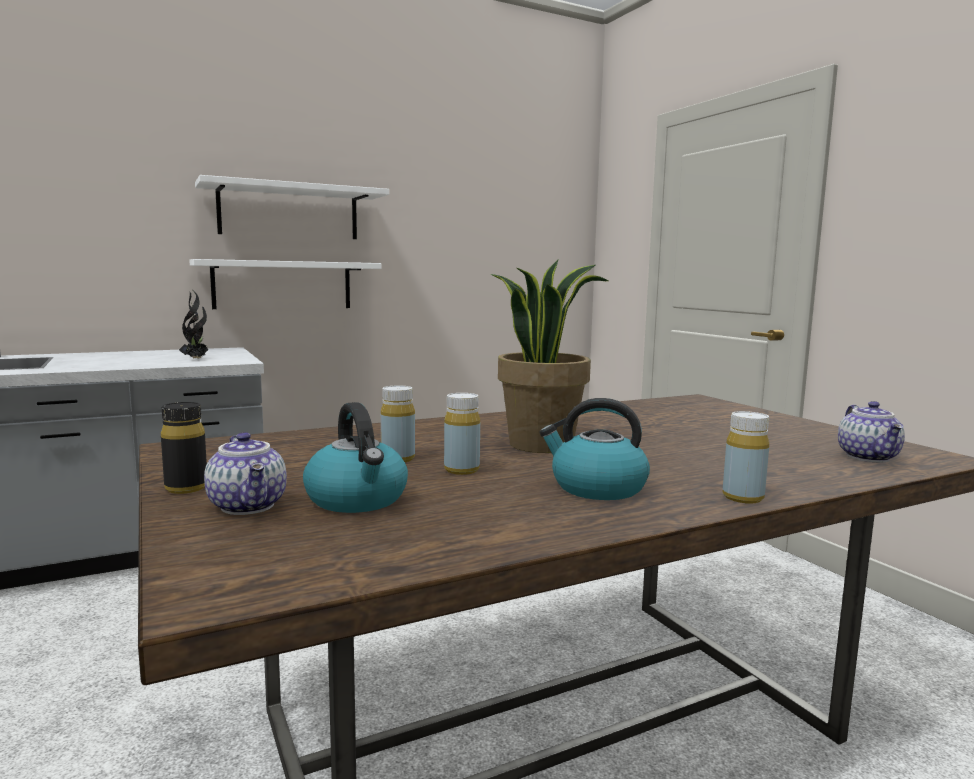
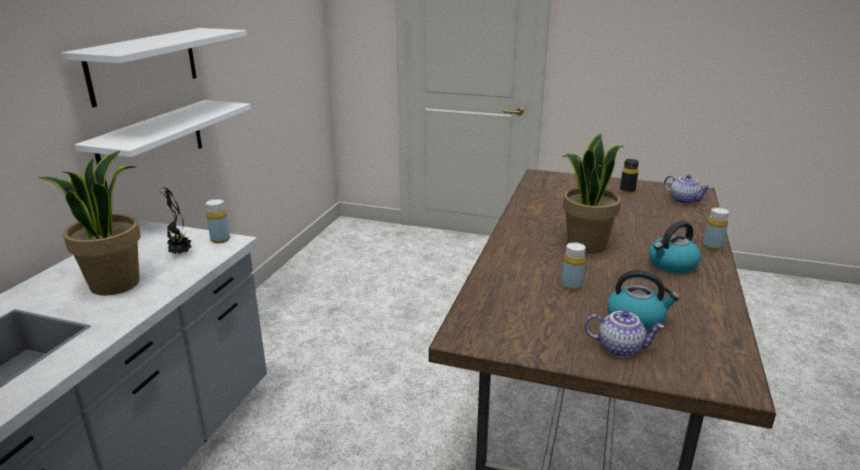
camera: 45 degrees left, 15 degrees up
(120, 360) = (115, 283): none -> potted plant
(186, 488) = (566, 356): black bottle -> black bottle (627, 191)
(461, 470) = (611, 279): yellow bottle -> yellow bottle (220, 239)

